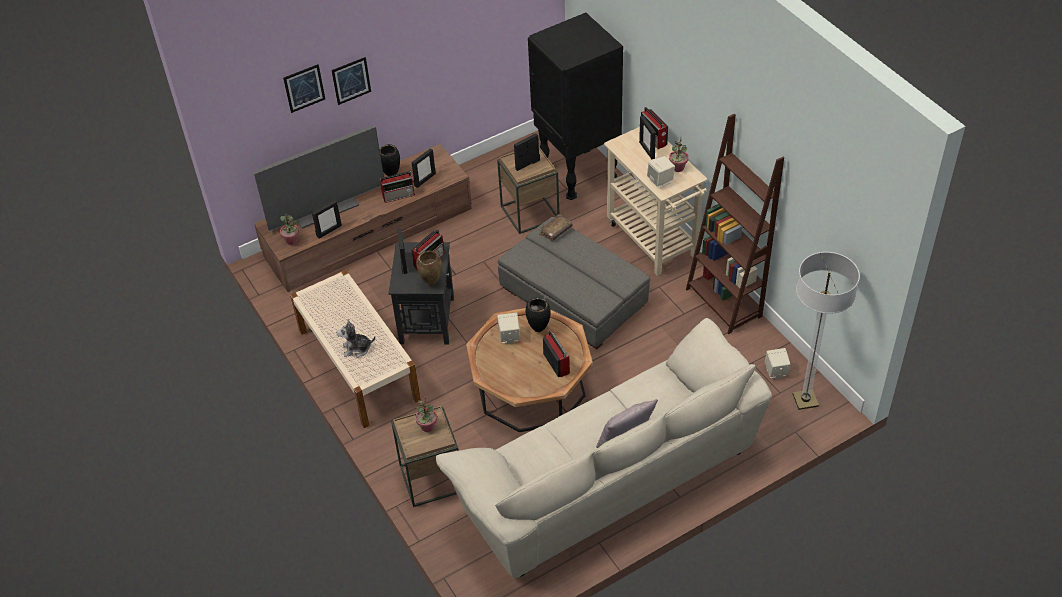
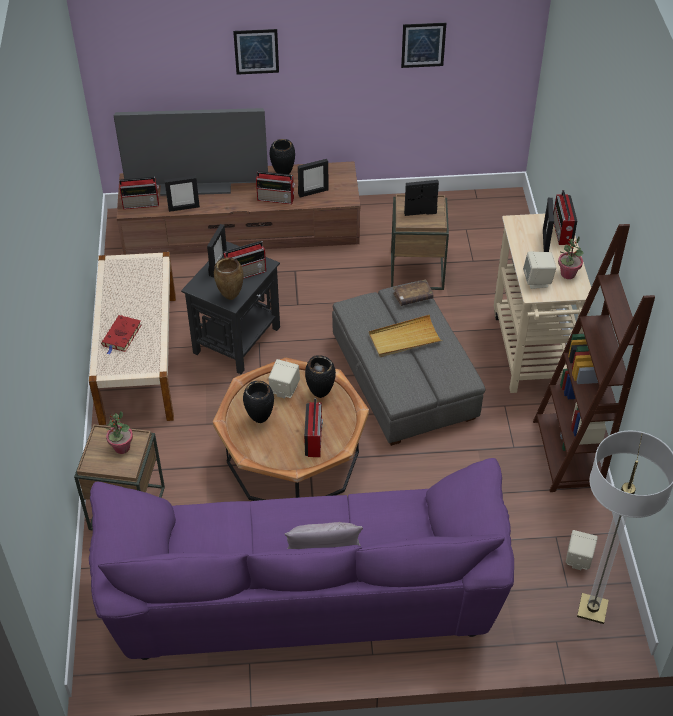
camera: 25 degrees right, 0 degrees up
(291, 240) = (142, 203): potted plant -> radio
(304, 88) = (198, 41): picture -> picture (423, 45)
(357, 349) = (121, 336): plush toy -> red book
(506, 366) = (259, 420): none -> black vase
(570, 264) = (404, 339): none -> beige tray
(577, 173) = (495, 249): black cabinet -> none
(607, 483) = (303, 599): beige sofa -> purple sofa

